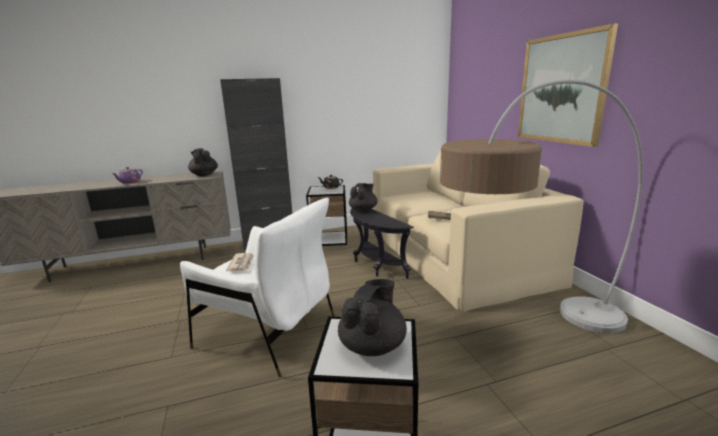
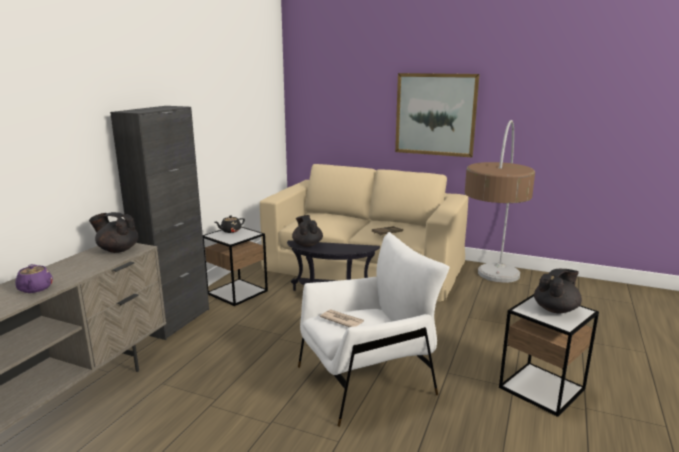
camera: 50 degrees left, 0 degrees up
(373, 346) = (556, 309): black teapot -> black teapot turned 75 degrees clockwise

